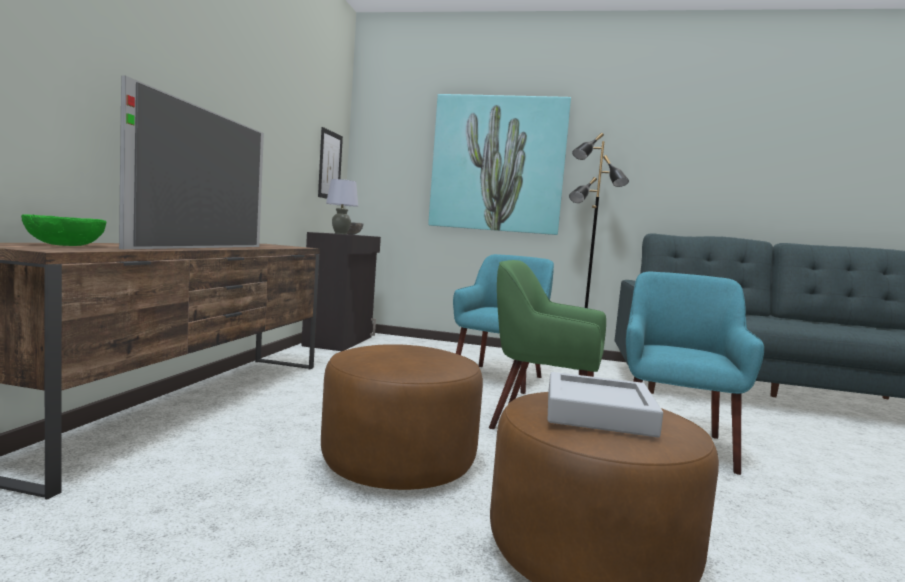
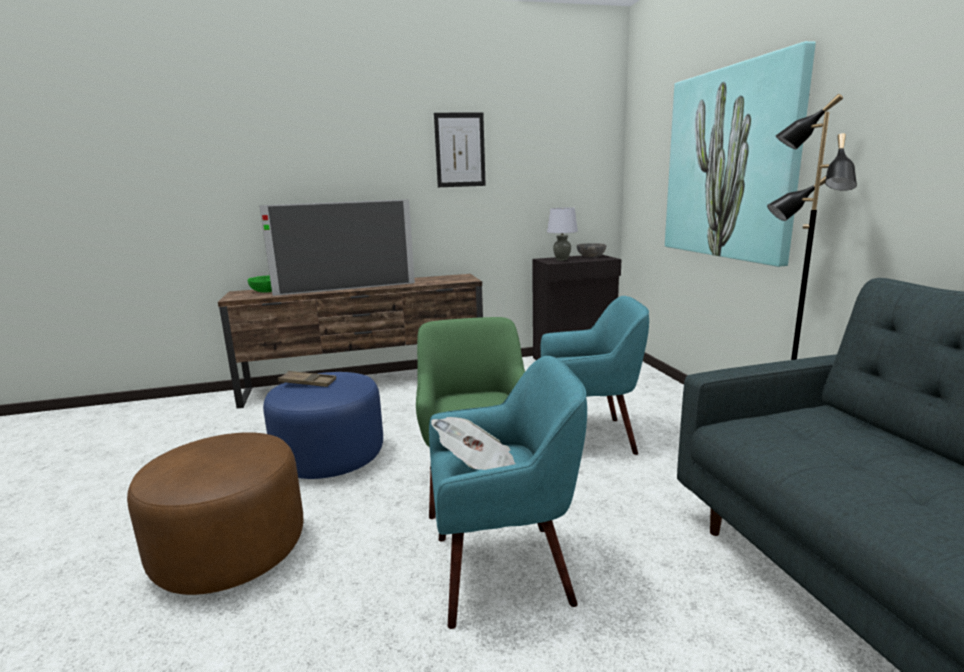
camera: 65 degrees right, 10 degrees up
(330, 165) = (580, 188): picture -> picture (460, 150)
(392, 355) = (308, 383): none -> brown tray
(398, 463) = (329, 457): brown ottoman -> blue ottoman
(598, 413) = (201, 455): grey tray -> none
(688, 353) = (479, 467): none -> newspaper

